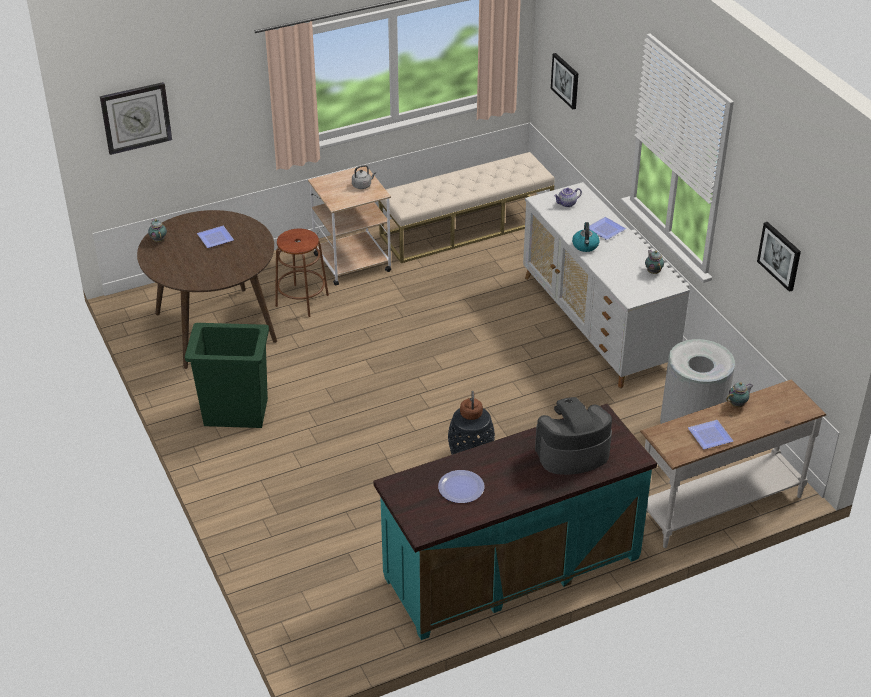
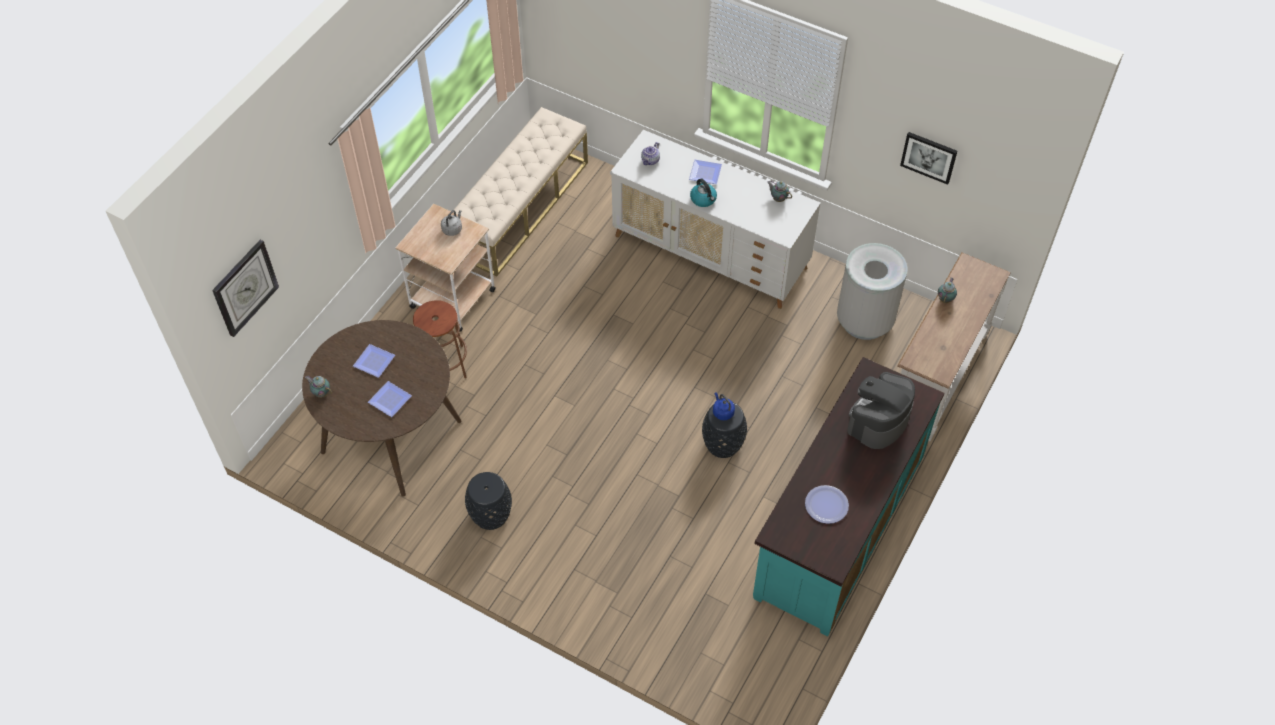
camera: 35 degrees left, 15 degrees up
(235, 412) = (490, 515): green trash can -> black stool
(471, 413) = (722, 412): brown kettle -> blue kettle
(565, 80) = (582, 37): picture -> none
(711, 436) = (952, 341): plate -> plate (391, 400)

